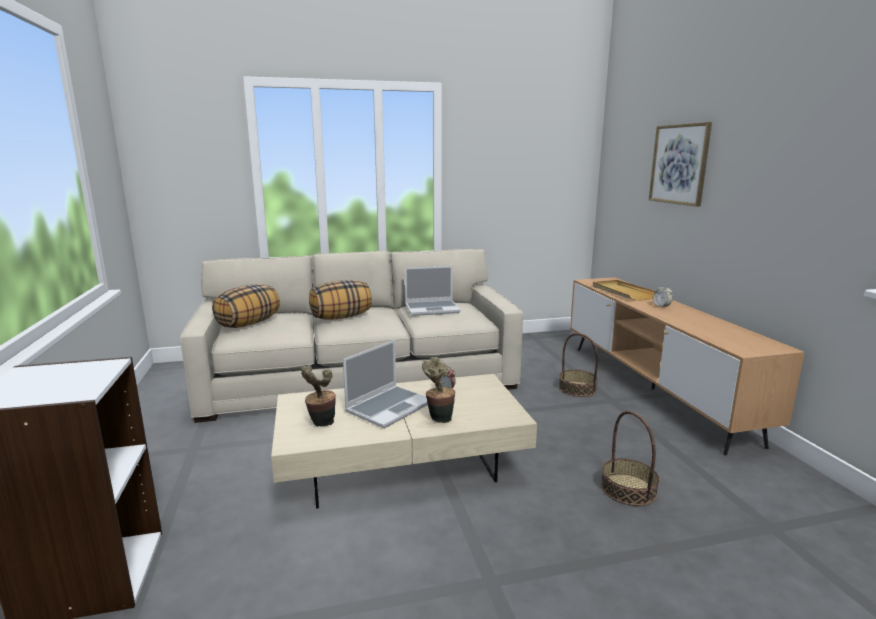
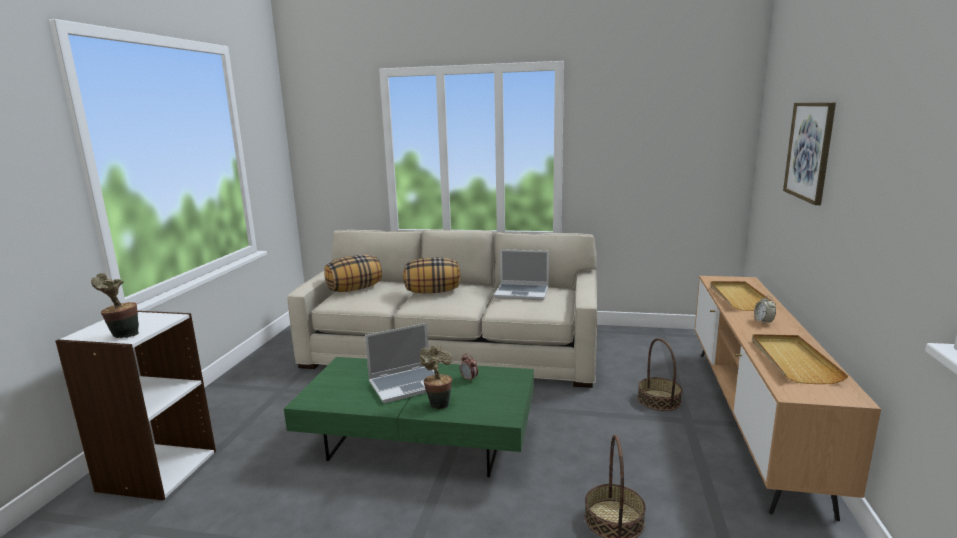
camera: 25 degrees right, 0 degrees up
(320, 424) = (342, 389): potted plant -> potted plant (123, 335)
(401, 466) = (420, 441): beige coffee table -> green coffee table
(715, 330) = (793, 361): none -> beige tray

